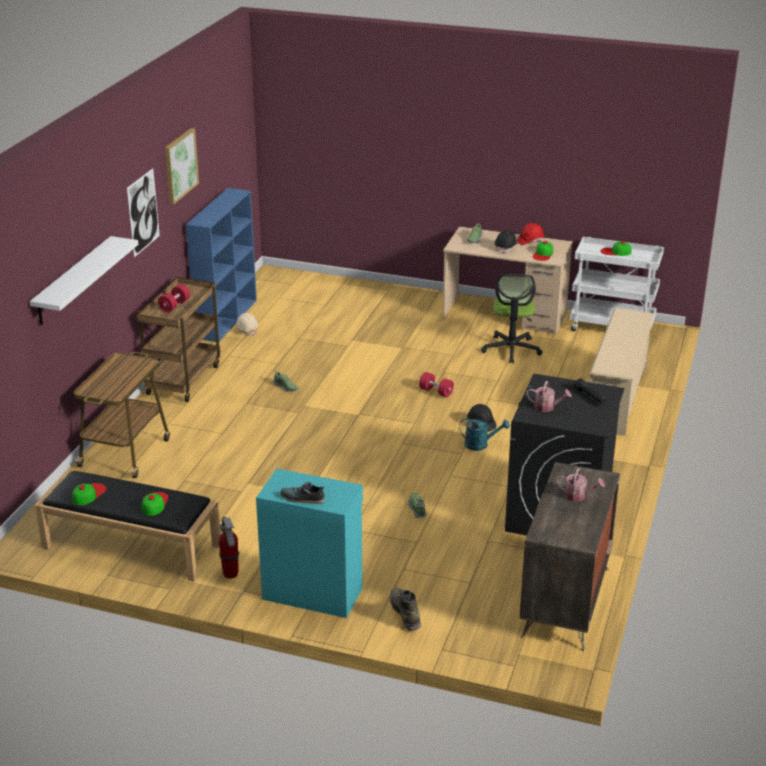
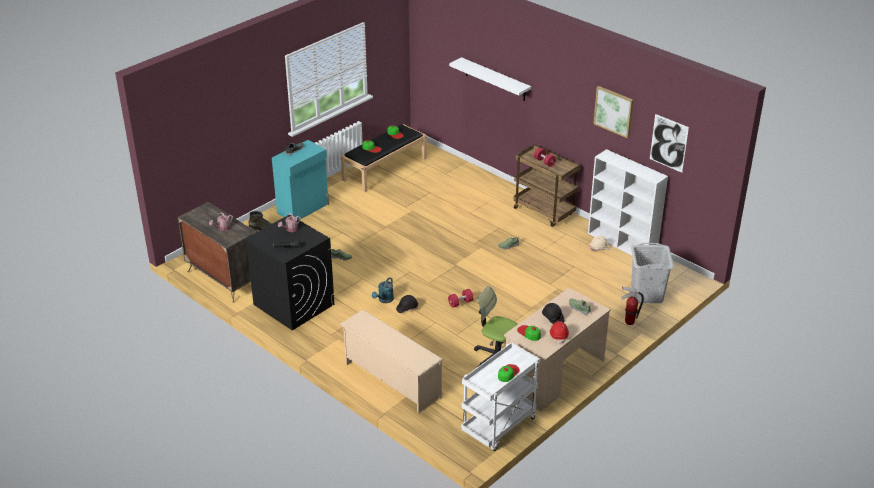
camera: 115 degrees right, 5 degrees up
(125, 452) = (473, 180): cart -> none
(143, 212) = (565, 102): picture -> picture (668, 143)
(226, 318) = (622, 244): blue bookcase -> white bookcase
(231, 574) = (338, 190): fire extinguisher -> fire extinguisher (629, 322)
(321, 291) = (646, 295): none -> grey laundry basket

